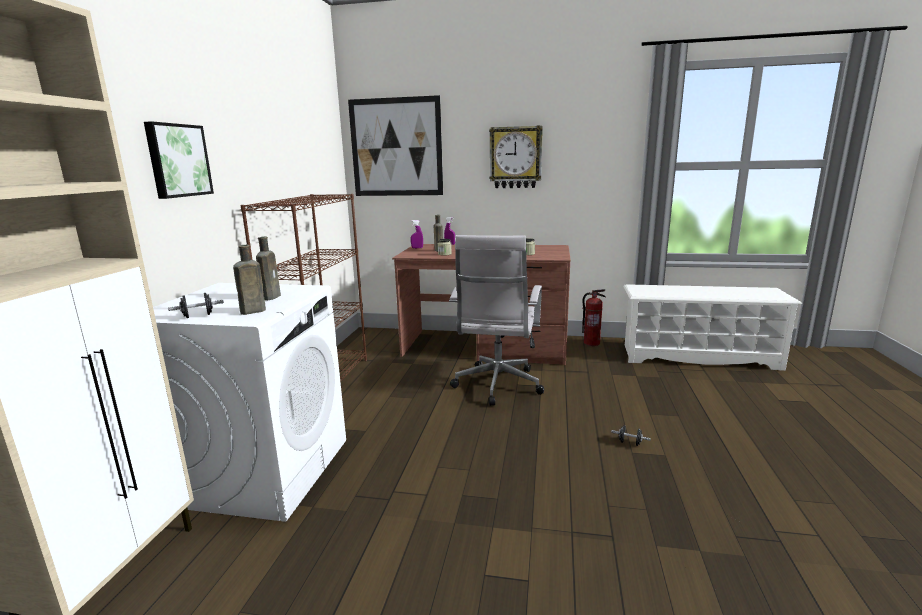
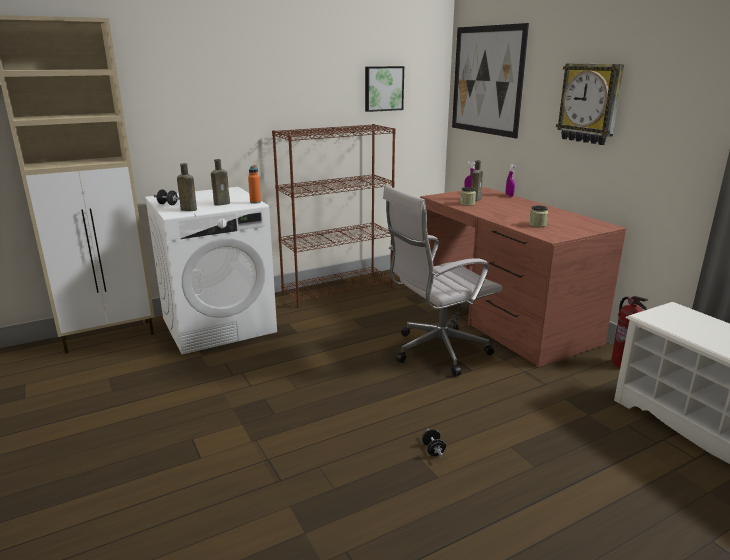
camera: 50 degrees right, 5 degrees up
(177, 160) = (216, 96): picture -> picture (383, 88)
(304, 287) = (255, 202): none -> orange bottle

